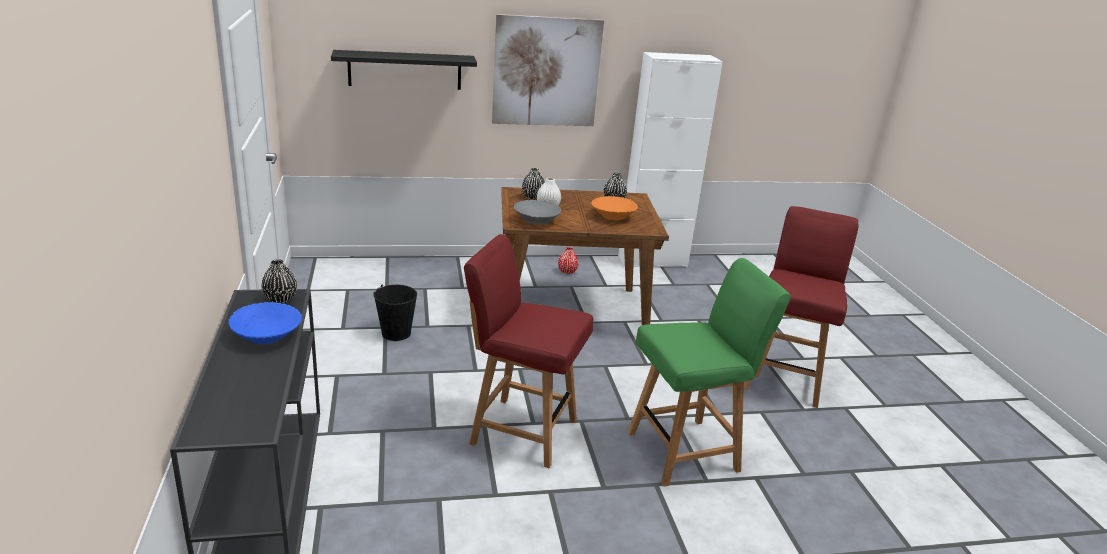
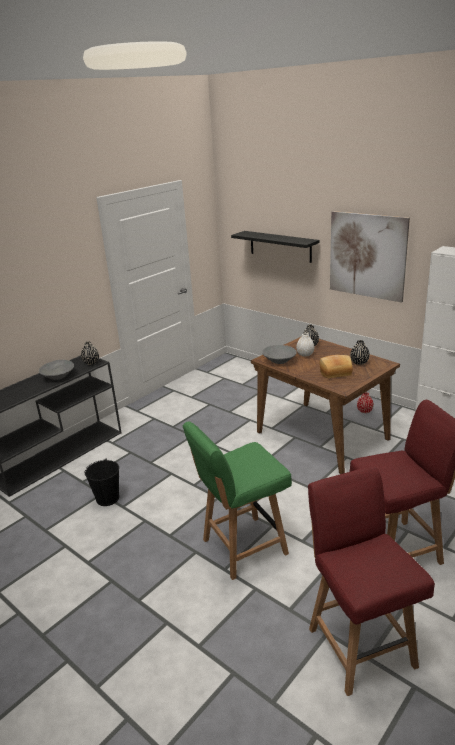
camera: 55 degrees right, 0 degrees up
(267, 336) = (58, 376): blue bowl -> grey bowl
(396, 333) = (209, 409): black bucket -> black bucket (108, 498)
(521, 430) = (182, 485): red chair -> red chair (360, 645)
(613, 216) = (335, 372): orange bowl -> bread
(685, 451) = (242, 547): green chair -> green chair turned 120 degrees clockwise

